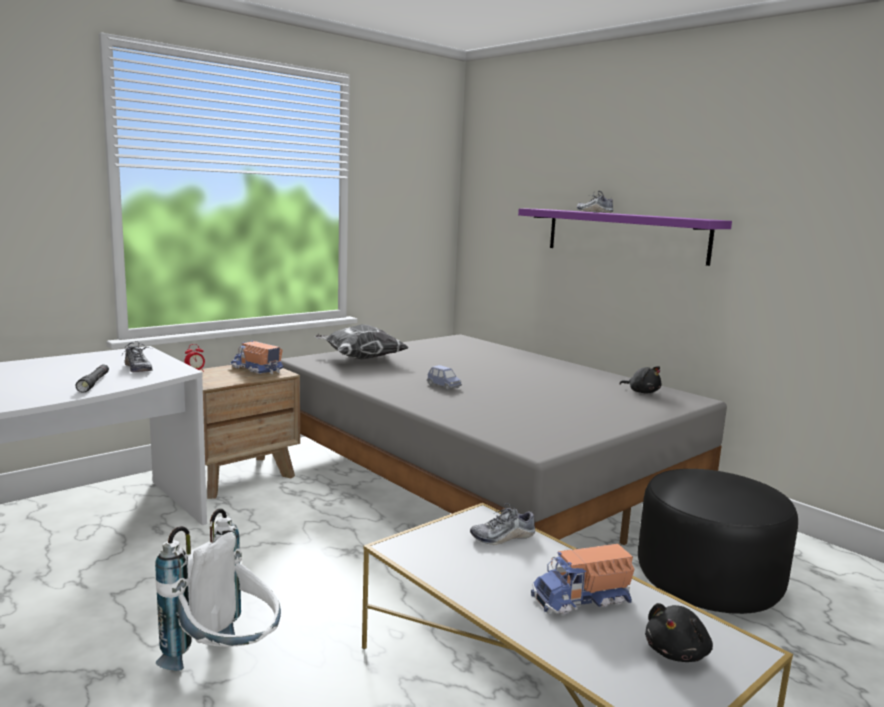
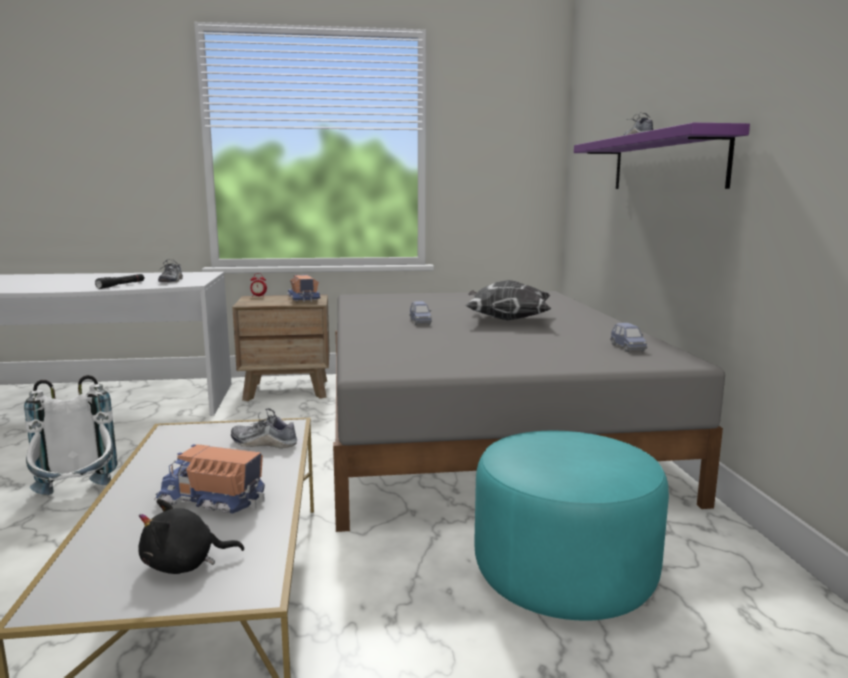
camera: 35 degrees right, 0 degrees up
(360, 359) = (403, 299): pillow -> pillow (506, 320)
(642, 392) = (627, 348): black plush toy -> blue toy car
(707, 581) = (564, 574): black ottoman -> turquoise ottoman

